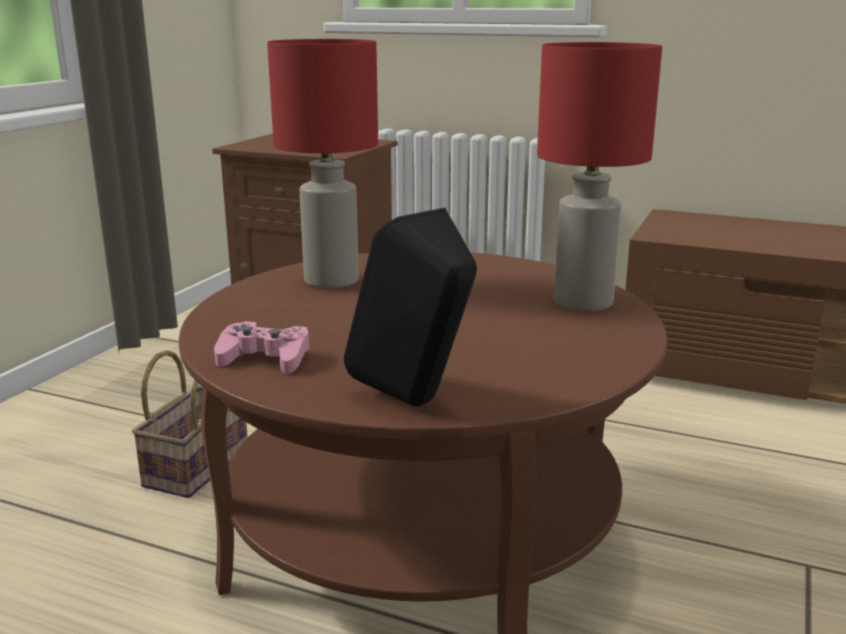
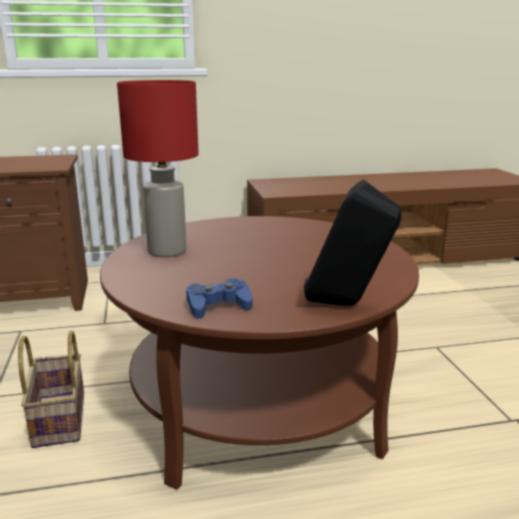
camera: 35 degrees left, 0 degrees up
(265, 358) = (218, 305): pink game controller -> blue game controller
(584, 302) = (326, 232): red table lamp -> none

